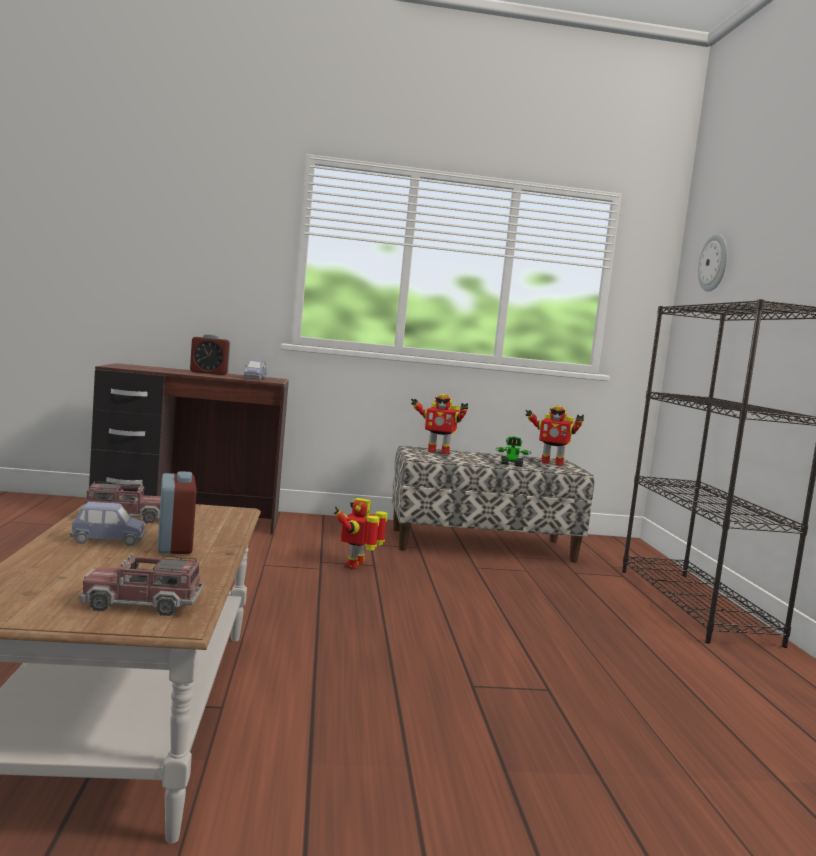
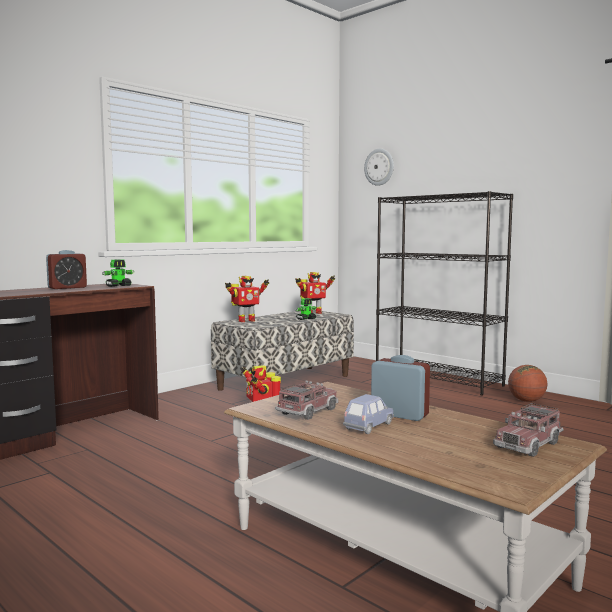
camera: 40 degrees left, 0 degrees up
(254, 378) = (119, 286): blue toy car -> toy robot
(763, 675) = (526, 401): none -> basketball

